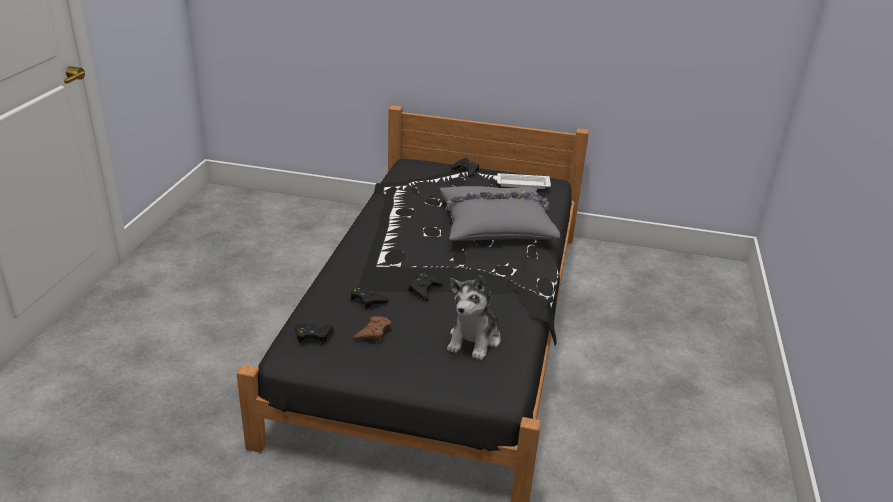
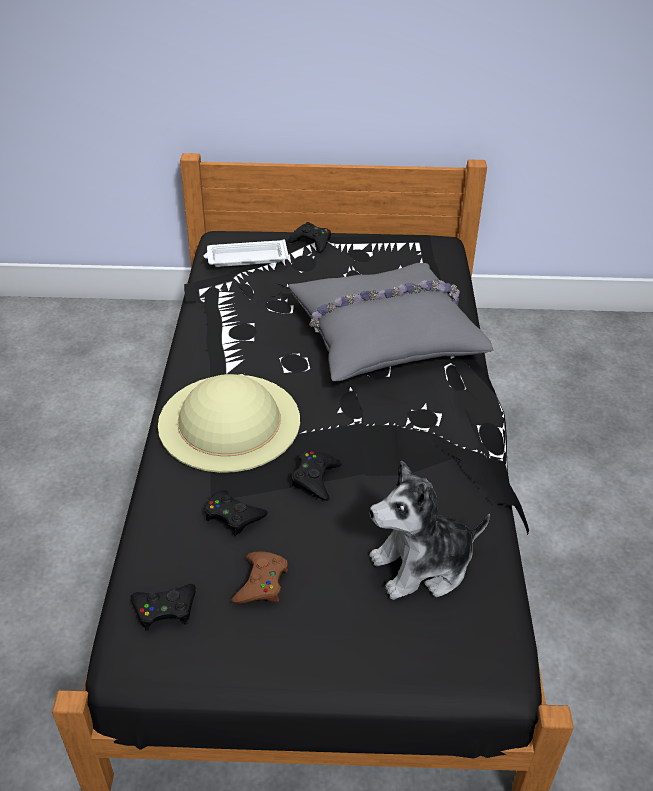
camera: 10 degrees left, 10 degrees up
(380, 255) = (229, 421): none -> beige hat
(474, 340) = (422, 566): plush toy -> plush toy turned 60 degrees clockwise
(521, 184) = (399, 255): white tray -> white tray (245, 258)

